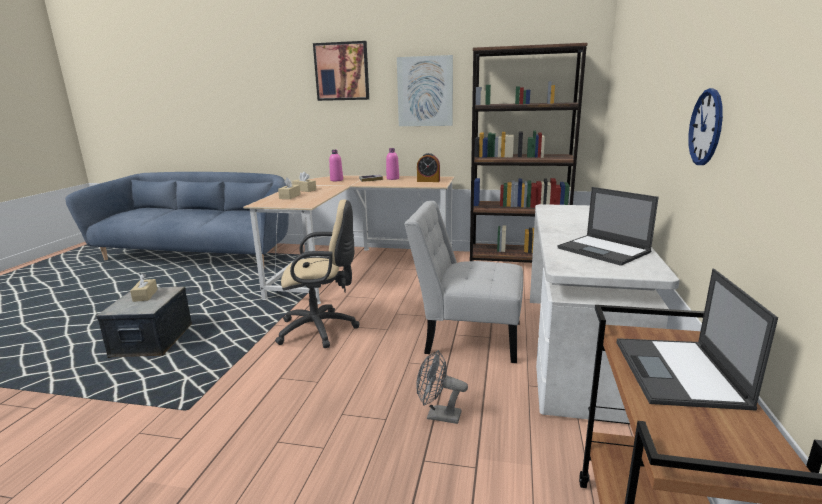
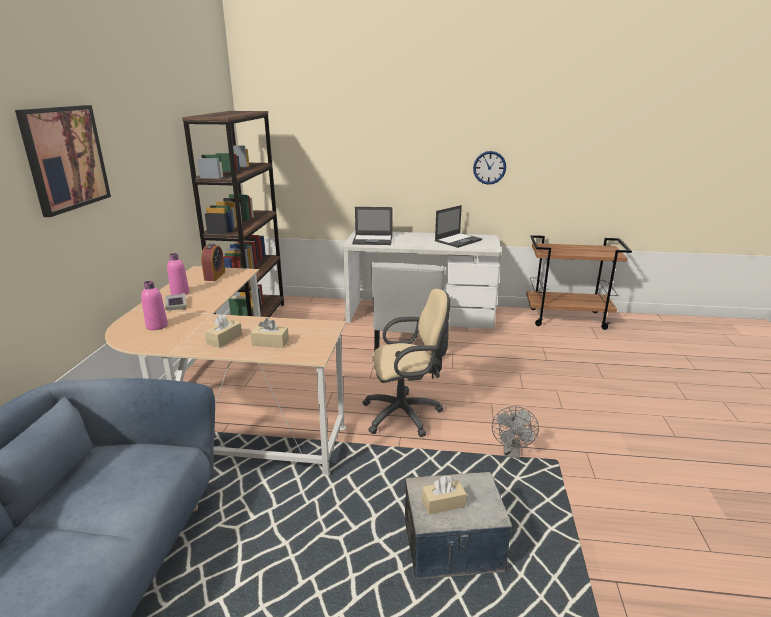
camera: 95 degrees left, 5 degrees up
(321, 329) = (406, 414): beige office chair -> beige office chair turned 90 degrees clockwise
(425, 91) = (151, 172): picture -> none
(438, 415) = (507, 356): grey fan -> grey fan (511, 453)
(679, 373) = (569, 249): laptop -> laptop (373, 240)

